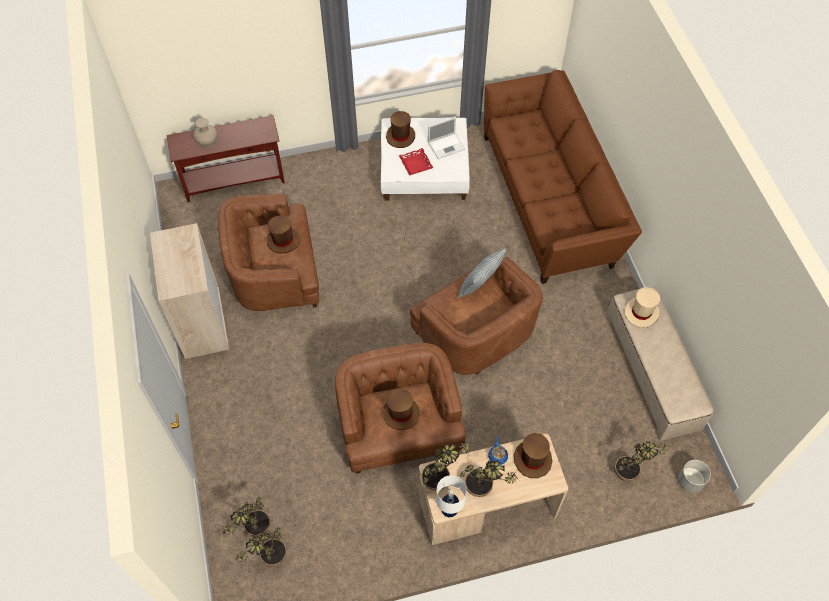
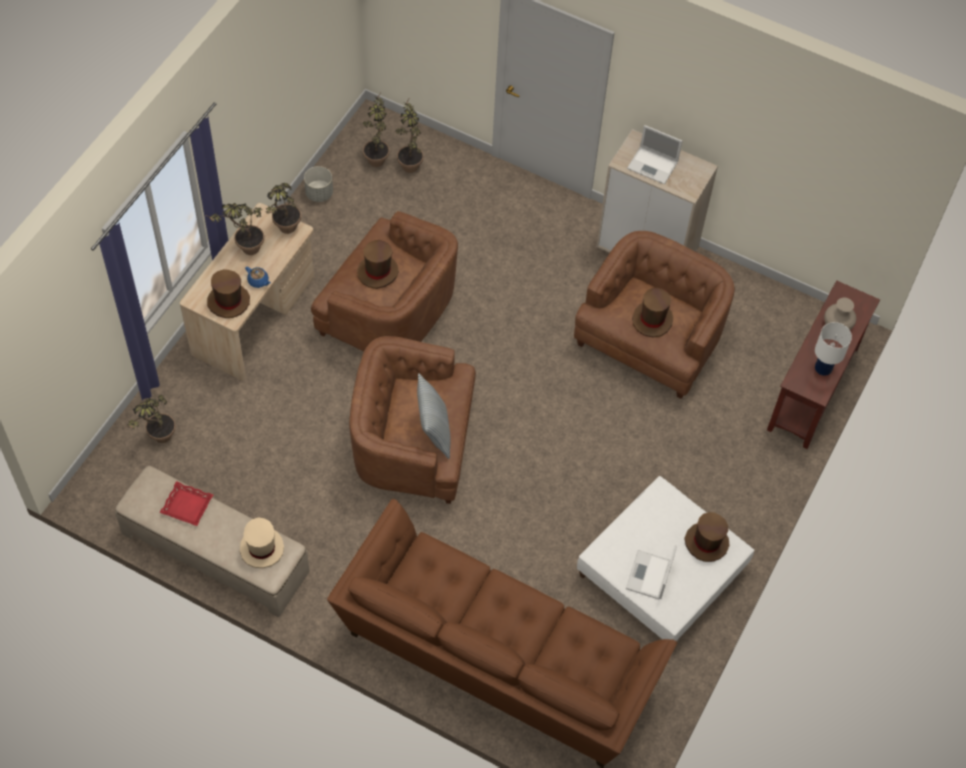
camera: 130 degrees right, 0 degrees up
(183, 265) = (653, 165): none -> laptop
(415, 164) = (652, 525): red tray -> red tray (187, 505)
(449, 510) = (257, 218): white table lamp -> white table lamp (822, 369)
(690, 481) = (98, 477): grey planter -> grey planter (319, 193)

